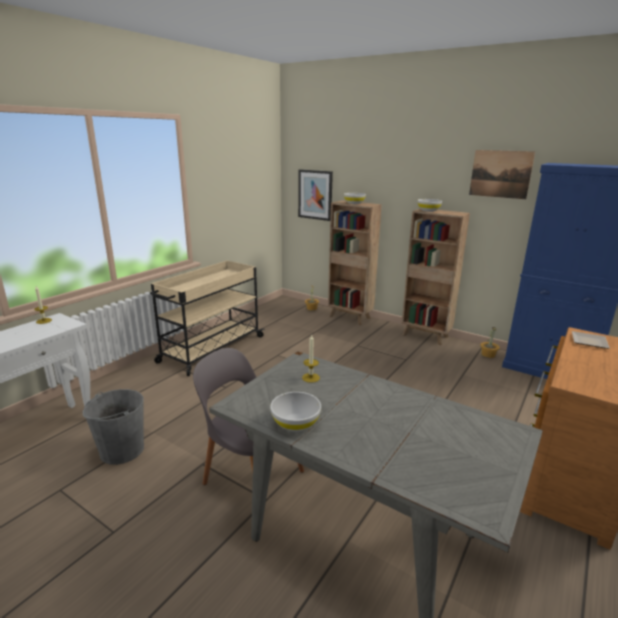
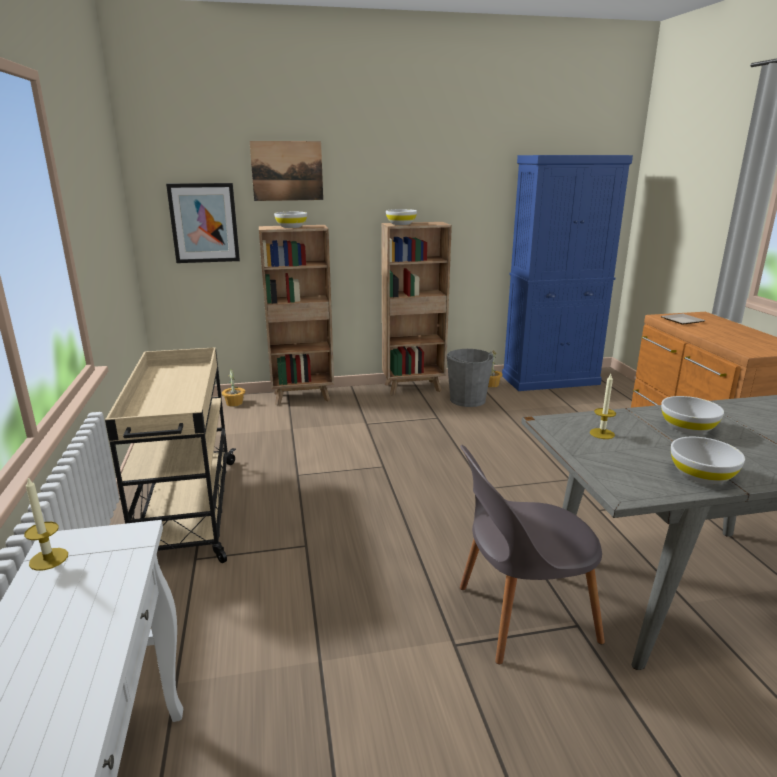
camera: 45 degrees left, 0 degrees up
(121, 450) = (323, 716): grey bucket -> grey bucket (467, 400)
(371, 402) = (688, 428): none -> white bowl
(500, 174) = (470, 171): picture -> picture (287, 171)

